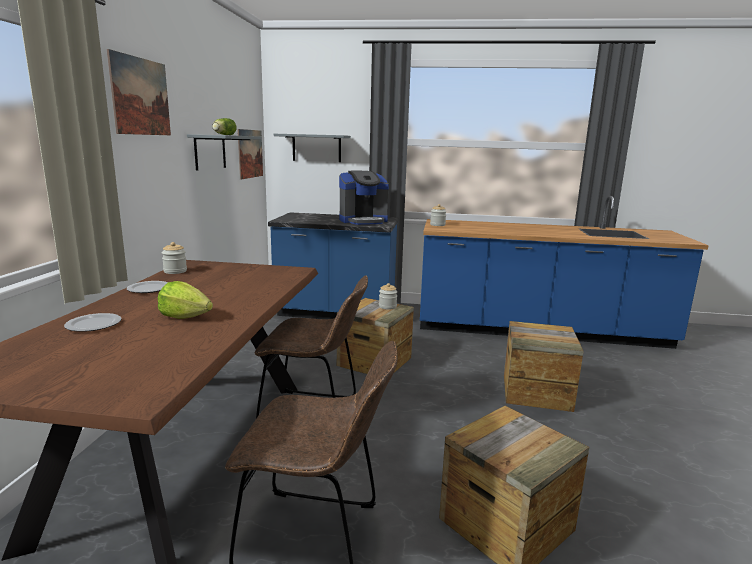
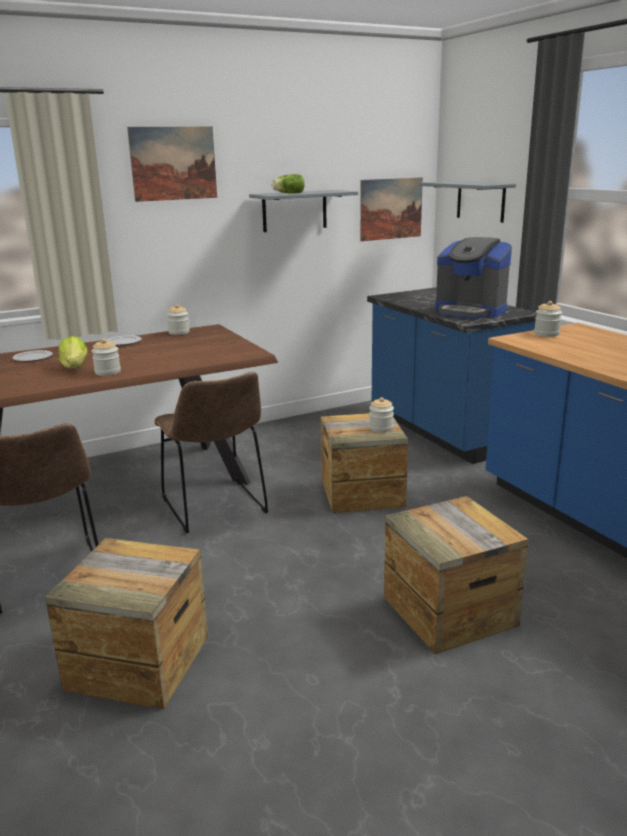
camera: 55 degrees right, 5 degrees up
(235, 310) = (107, 372): none -> jar

